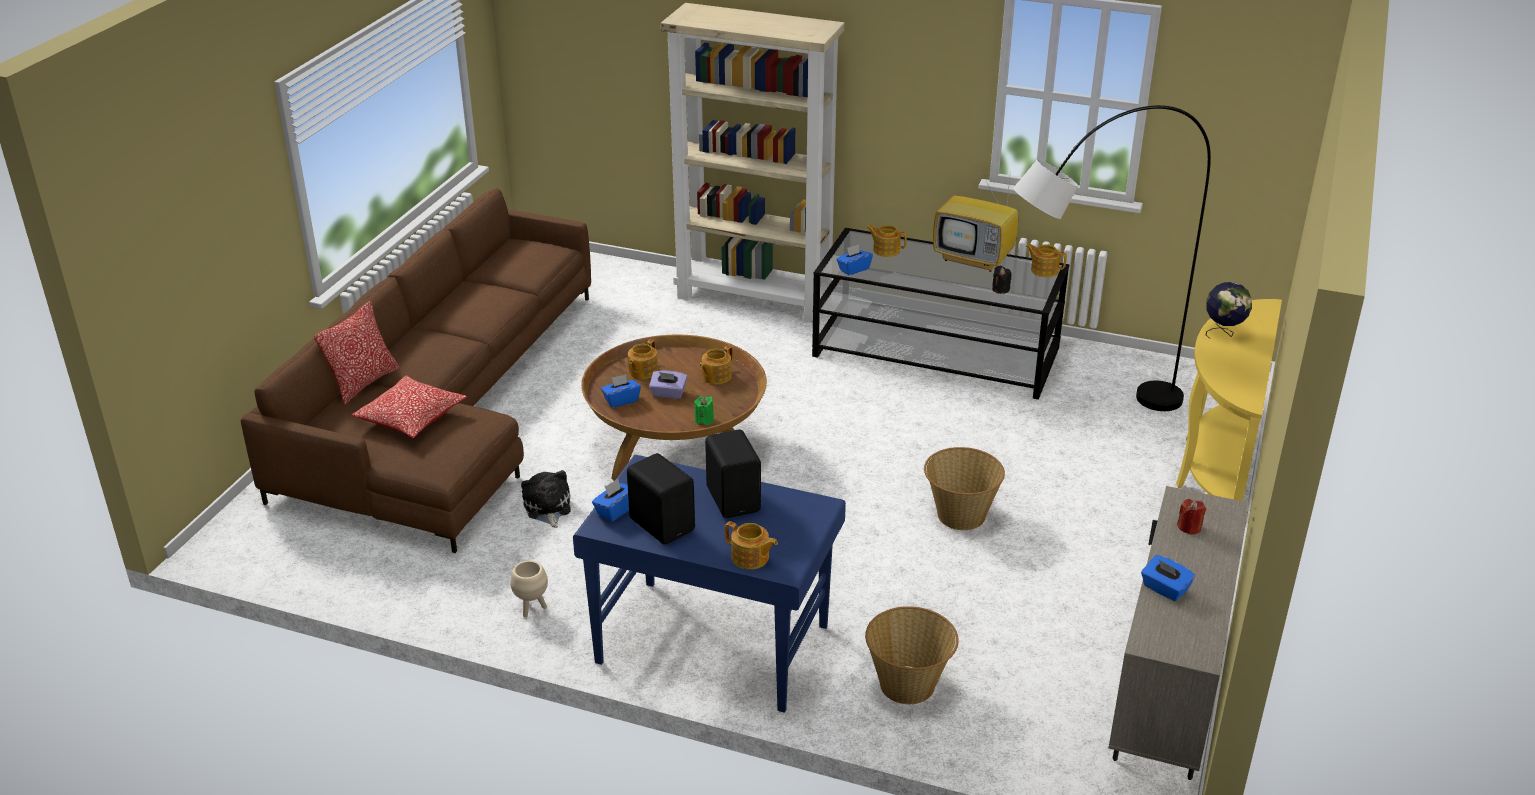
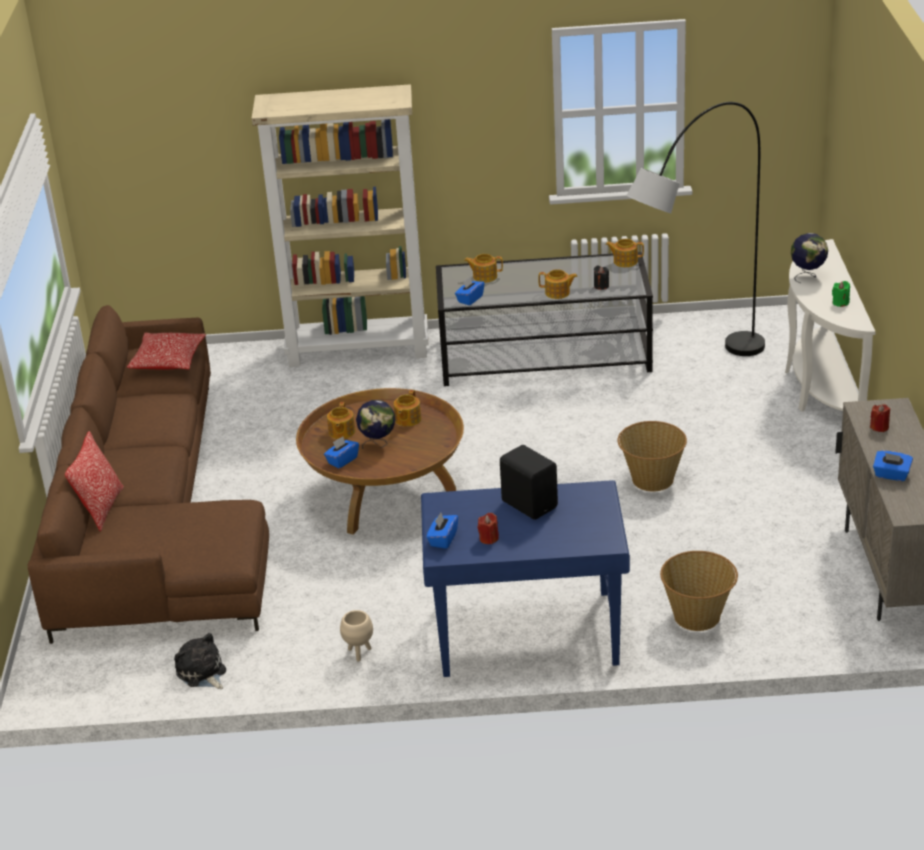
camera: 20 degrees left, 0 degrees up
(411, 418) = (173, 525): pillow -> pillow (168, 361)
(547, 508) = (310, 572): plush toy -> plush toy (202, 673)
(663, 524) = (489, 538): black speaker -> red candle
(668, 394) = (378, 444): purple tissue box -> globe
(704, 420) = (425, 457): green candle -> green candle (840, 303)
(750, 558) = (577, 543): teapot -> teapot (558, 293)
(975, 259) = (563, 266): television -> none
(1216, 468) = (820, 388): yellow console table -> white console table

